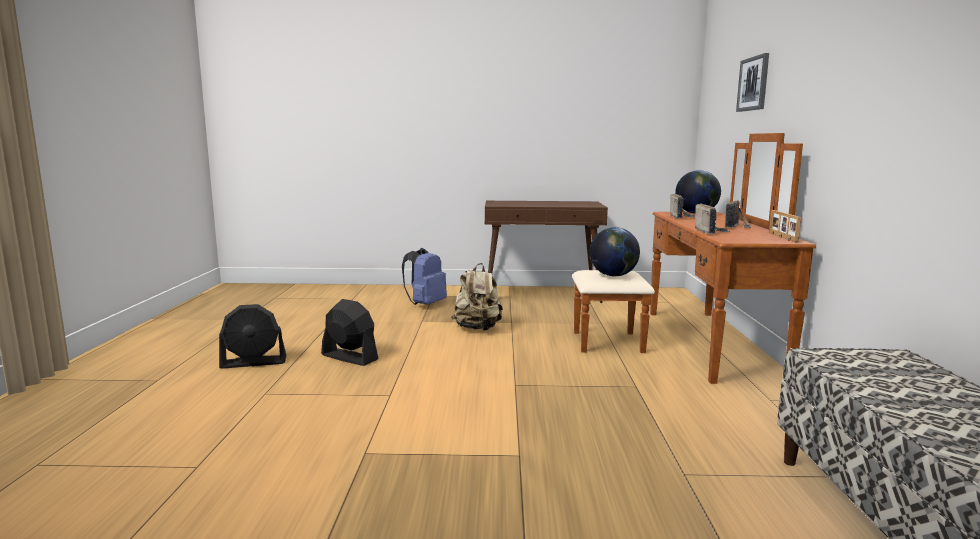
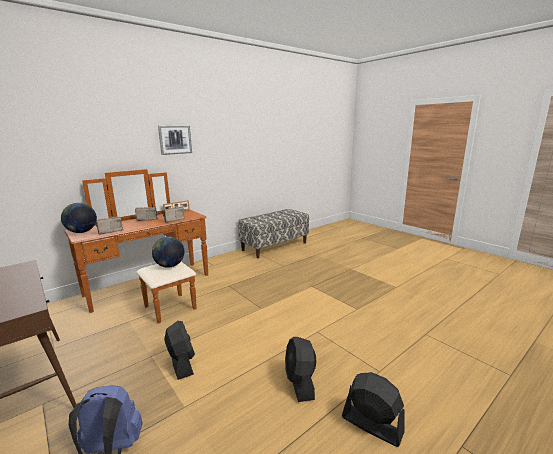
camera: 130 degrees left, 5 degrees up
(477, 329) = (181, 363): beige backpack -> black fan
(753, 84) = (78, 142): picture -> picture (175, 139)

